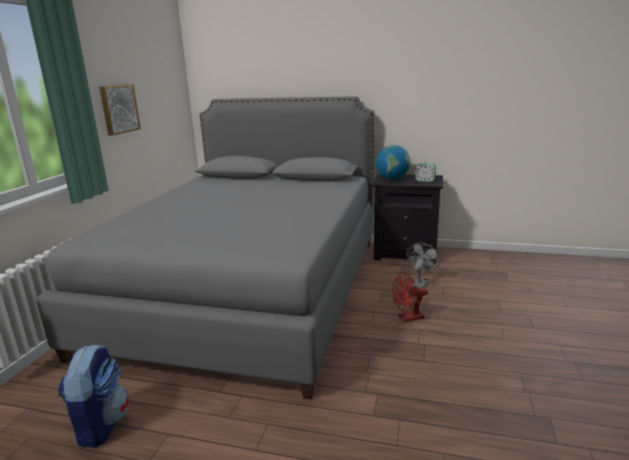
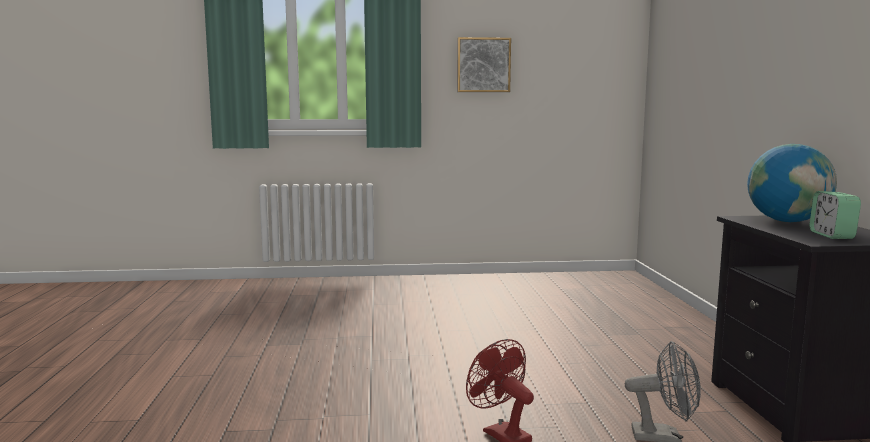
camera: 70 degrees right, 10 degrees down
(100, 425) = (215, 315): backpack -> none
(249, 290) = (494, 318): grey bed -> none

